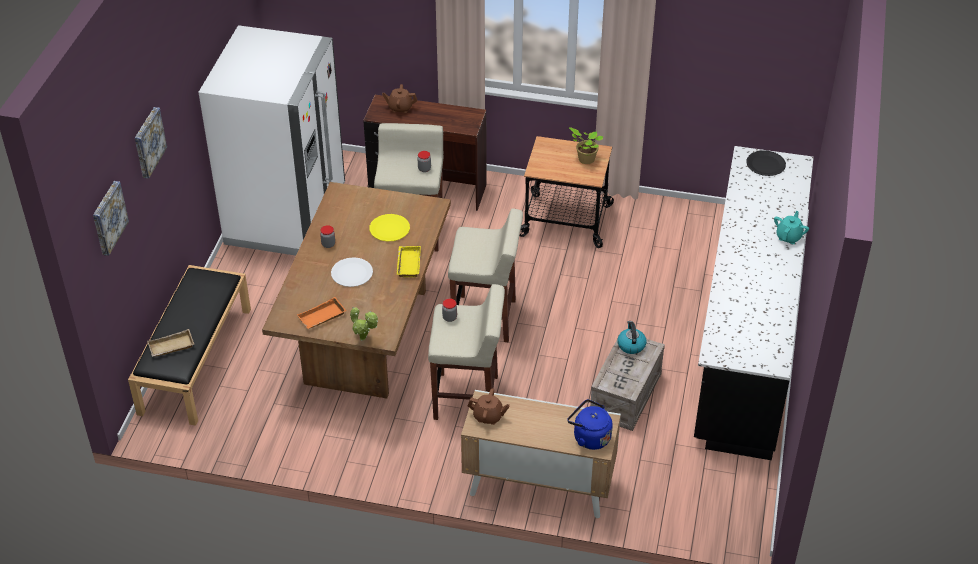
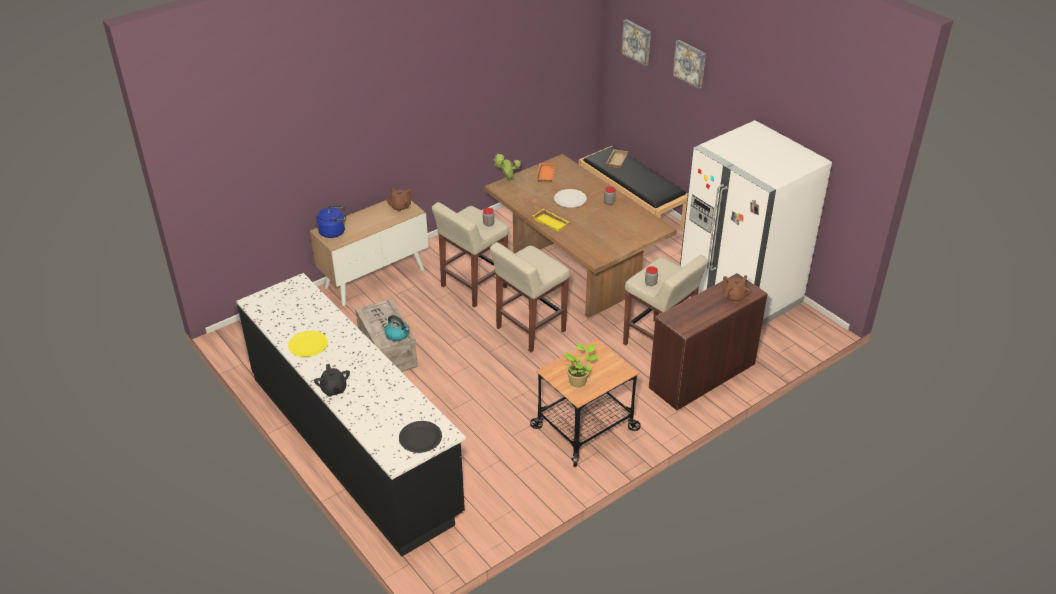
camera: 130 degrees right, 5 degrees down
(389, 229) = (595, 230): yellow plate -> yellow plate (308, 345)
(789, 237) = (334, 389): turquoise teapot -> black teapot

